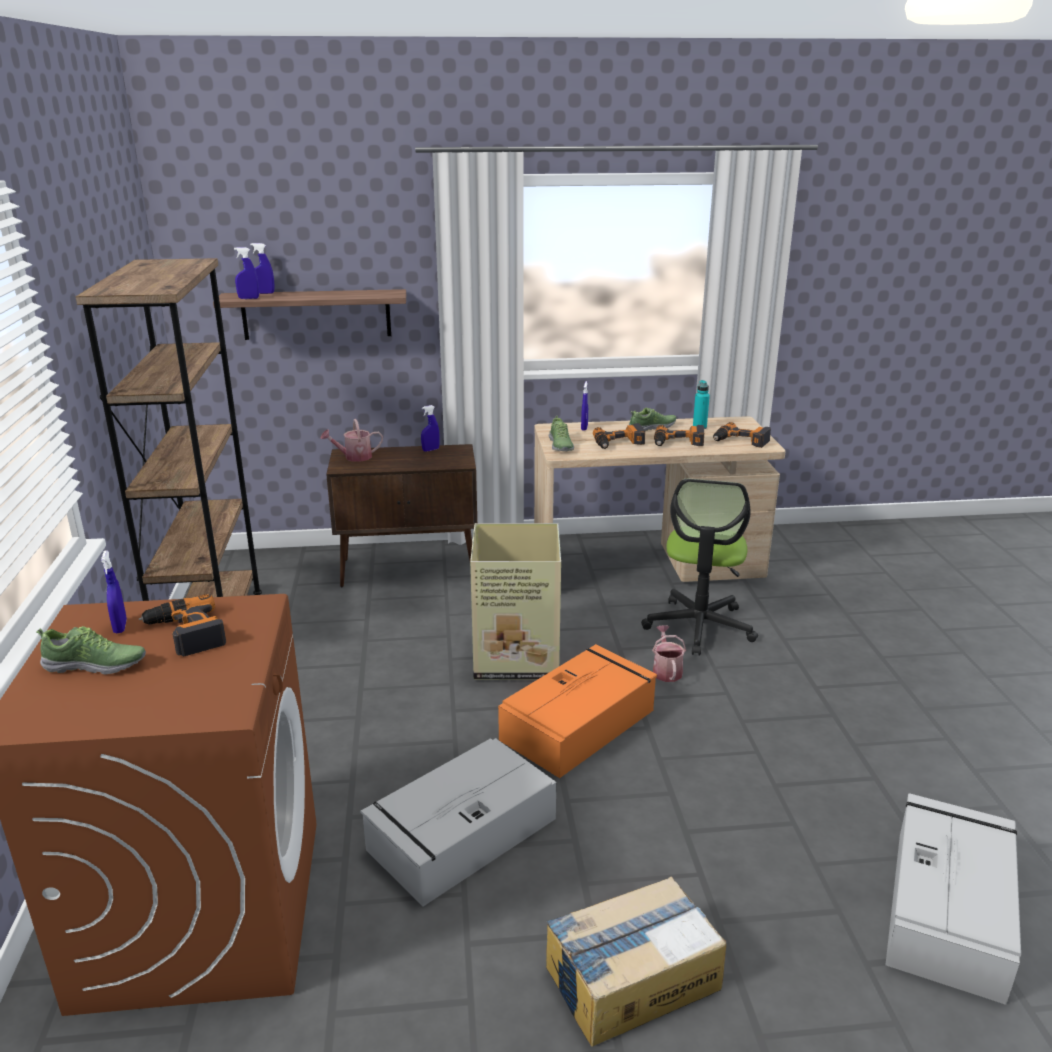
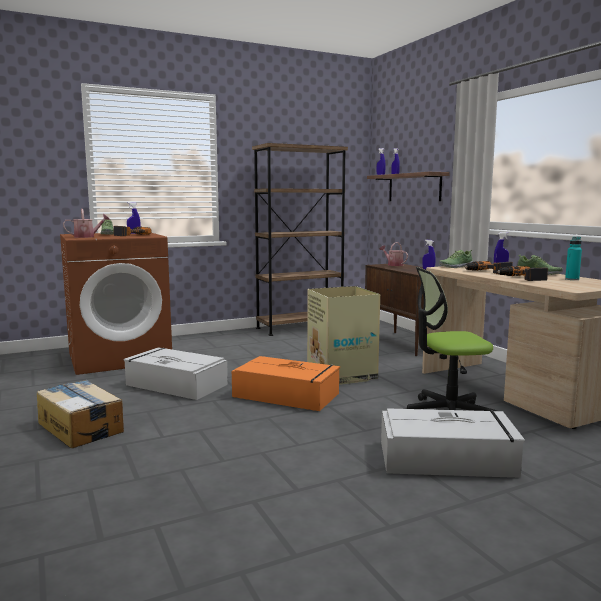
camera: 70 degrees right, 15 degrees down
(666, 670) = (373, 410): watering can -> watering can (87, 237)
(740, 441) = (566, 285): power drill -> none
(947, 908) = (146, 521): grey storage box -> grey storage box (448, 458)

